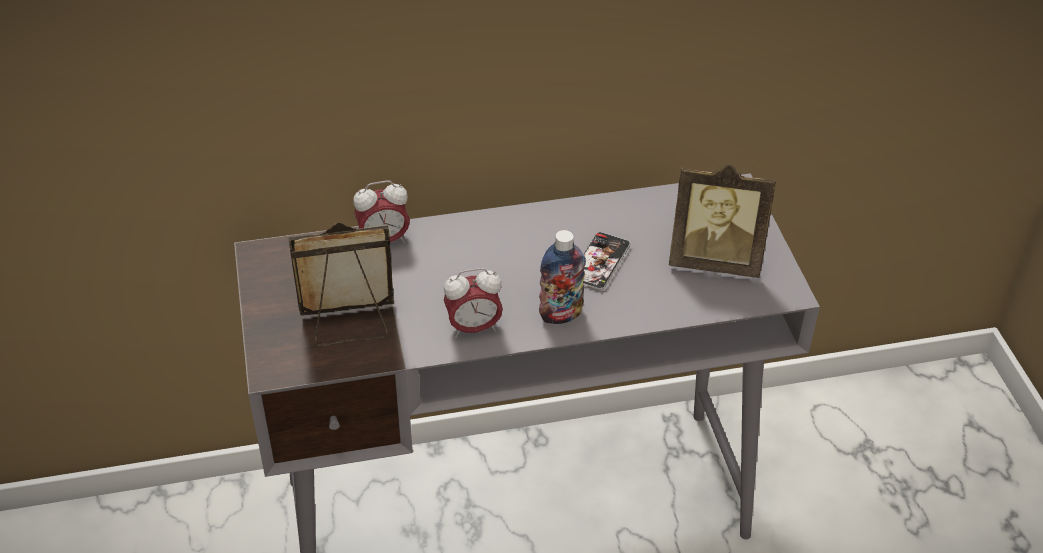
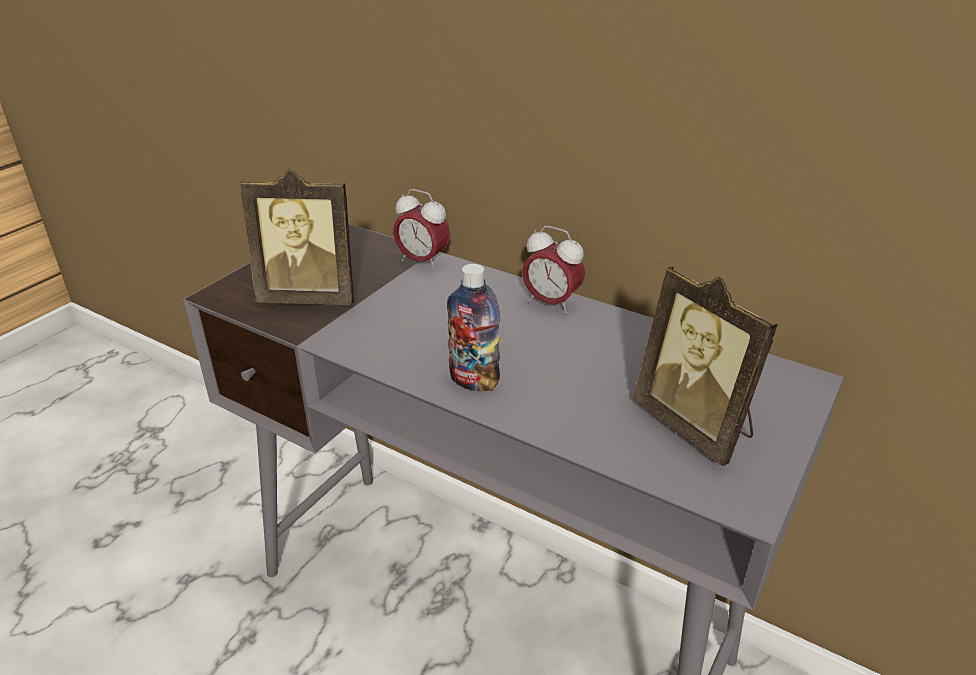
camera: 45 degrees right, 10 degrees down
(349, 325) = (310, 296): picture frame -> picture frame turned 150 degrees clockwise
(473, 328) = (389, 349): alarm clock -> alarm clock (551, 303)
(600, 262) = (571, 363): phone -> none

